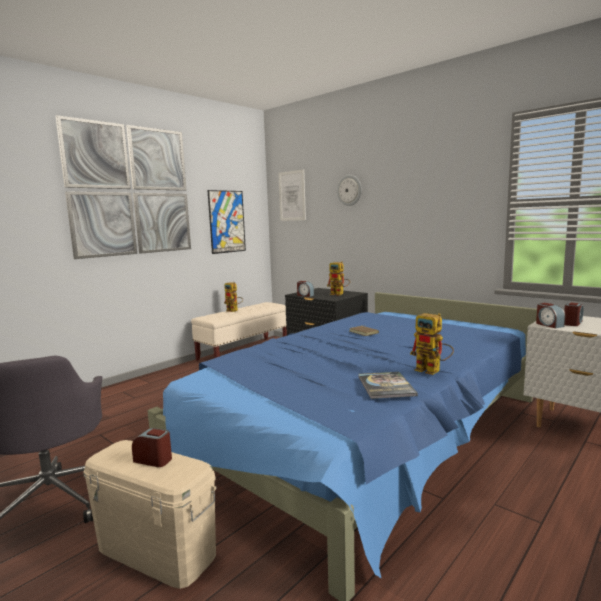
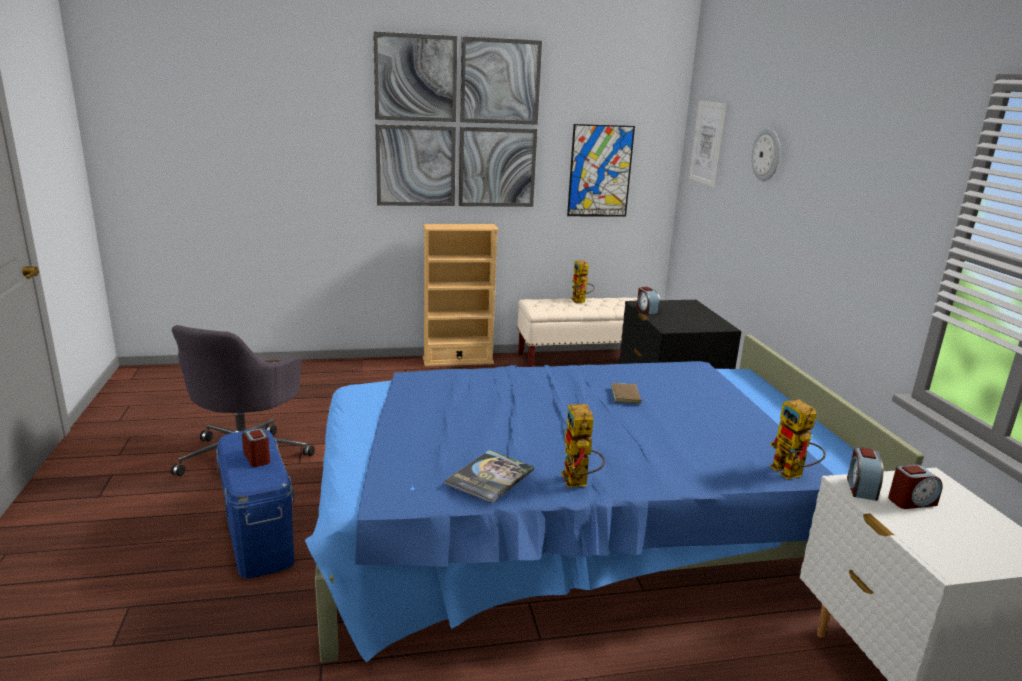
camera: 35 degrees right, 10 degrees up
(156, 551) = (259, 539): beige storage box -> blue storage box
(157, 375) = (458, 360): none -> beige bookcase
(339, 294) = (696, 322): toy robot -> toy robot (792, 474)

